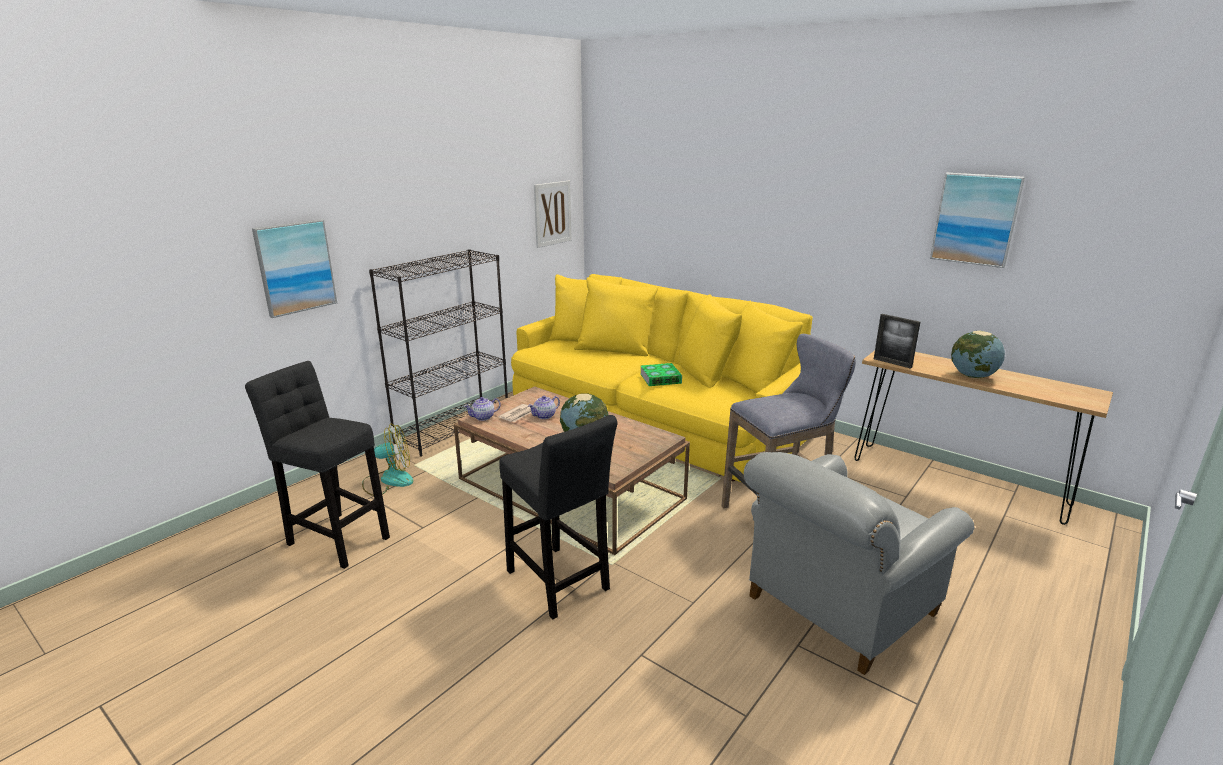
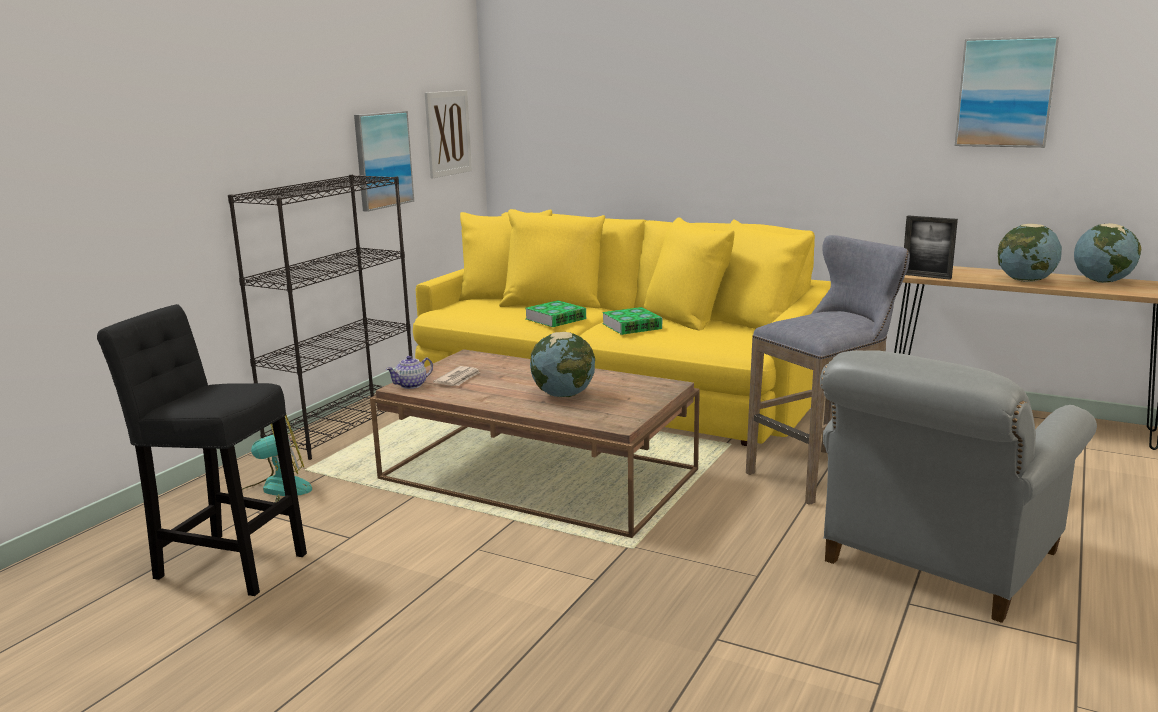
camera: 10 degrees left, 5 degrees down
(295, 267) = (132, 186): picture -> picture (383, 160)
(545, 416) = (496, 377): teapot -> none
(559, 584) = (572, 577): black stool -> none
(608, 366) = (555, 319): none -> book
(1038, 383) = (1102, 281): none -> globe

